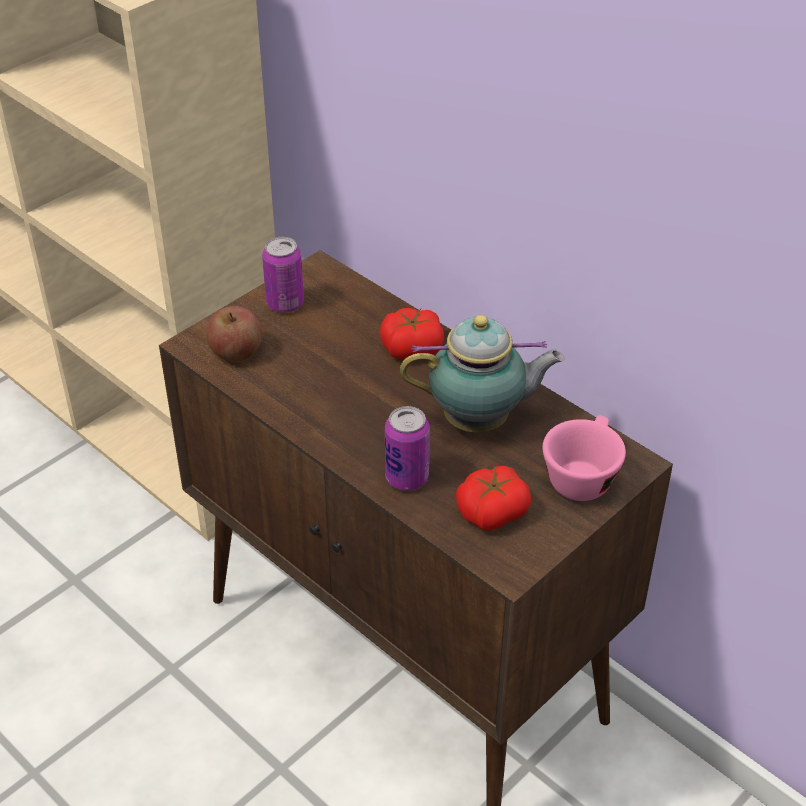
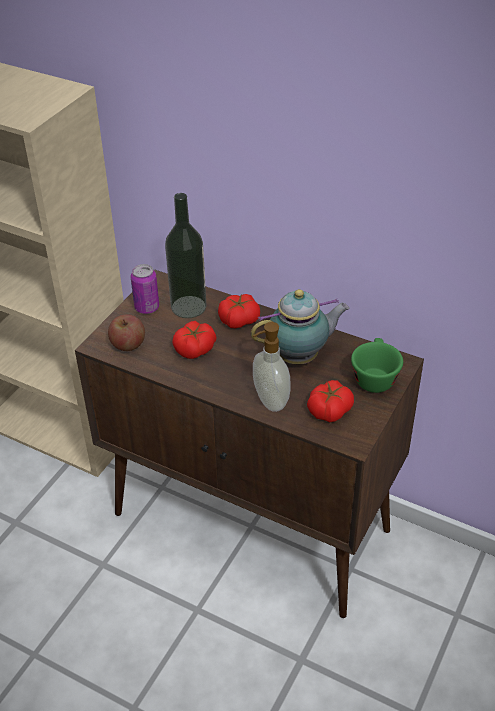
camera: 15 degrees left, 0 degrees up
(329, 377) = (195, 349): none -> tomato
(346, 314) = (188, 307): none -> bottle
(407, 478) = (269, 401): can -> soap dispenser
(582, 475) = (374, 376): pink cup -> green cup

